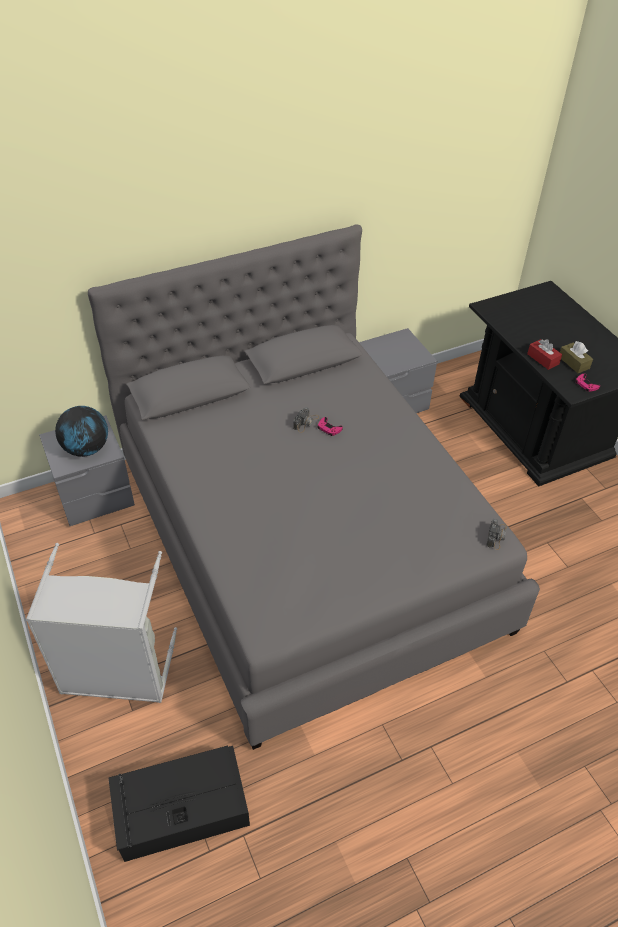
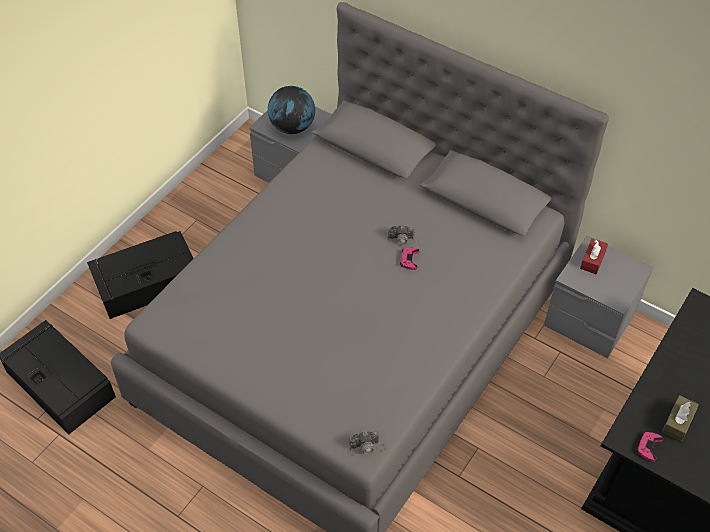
camera: 60 degrees right, 5 degrees up
(117, 673) = (146, 283): grey laundry basket -> black storage box
(543, 359) = (656, 390): red tissue box -> red tissue box (592, 260)

